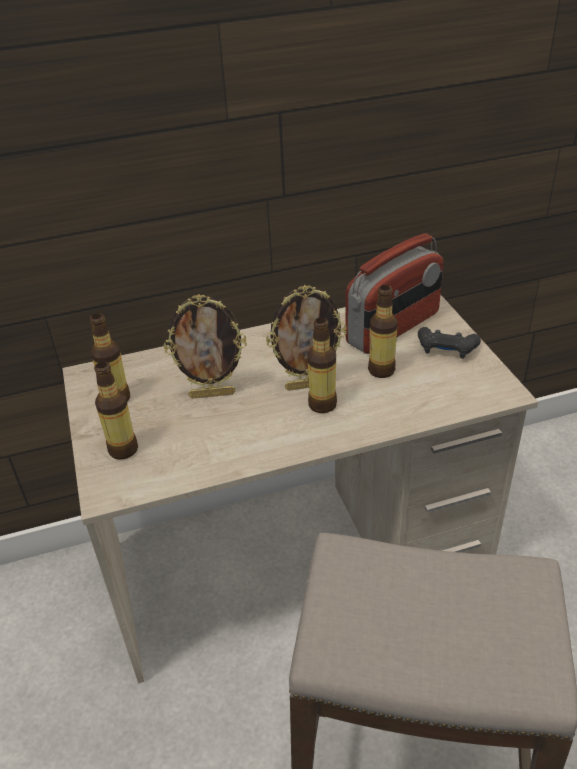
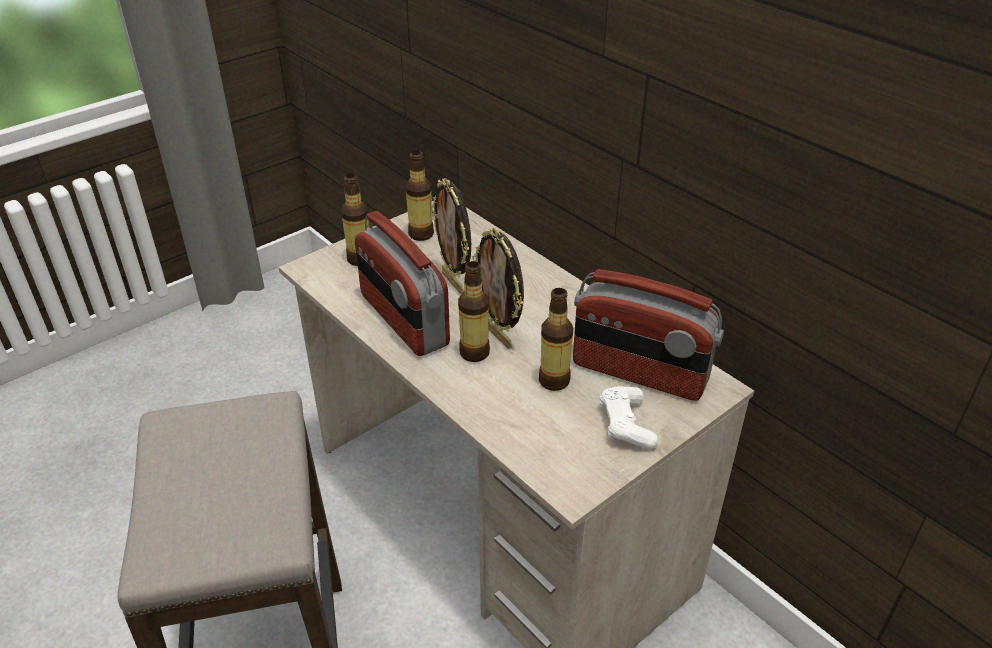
camera: 65 degrees right, 0 degrees up
(248, 439) = (403, 320): none -> radio
(446, 349) = (626, 424): black game controller -> white game controller

